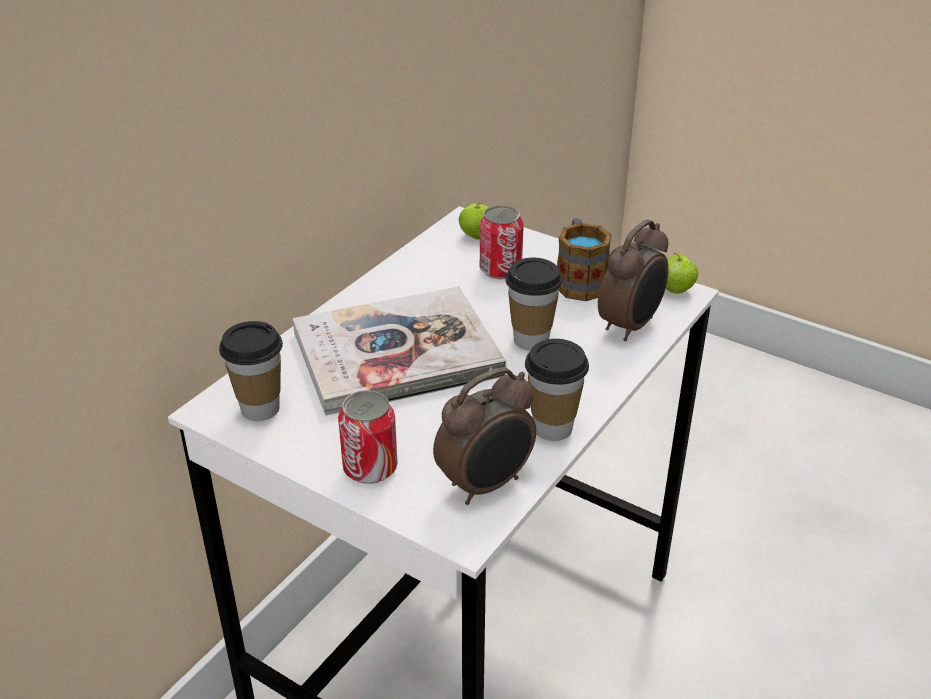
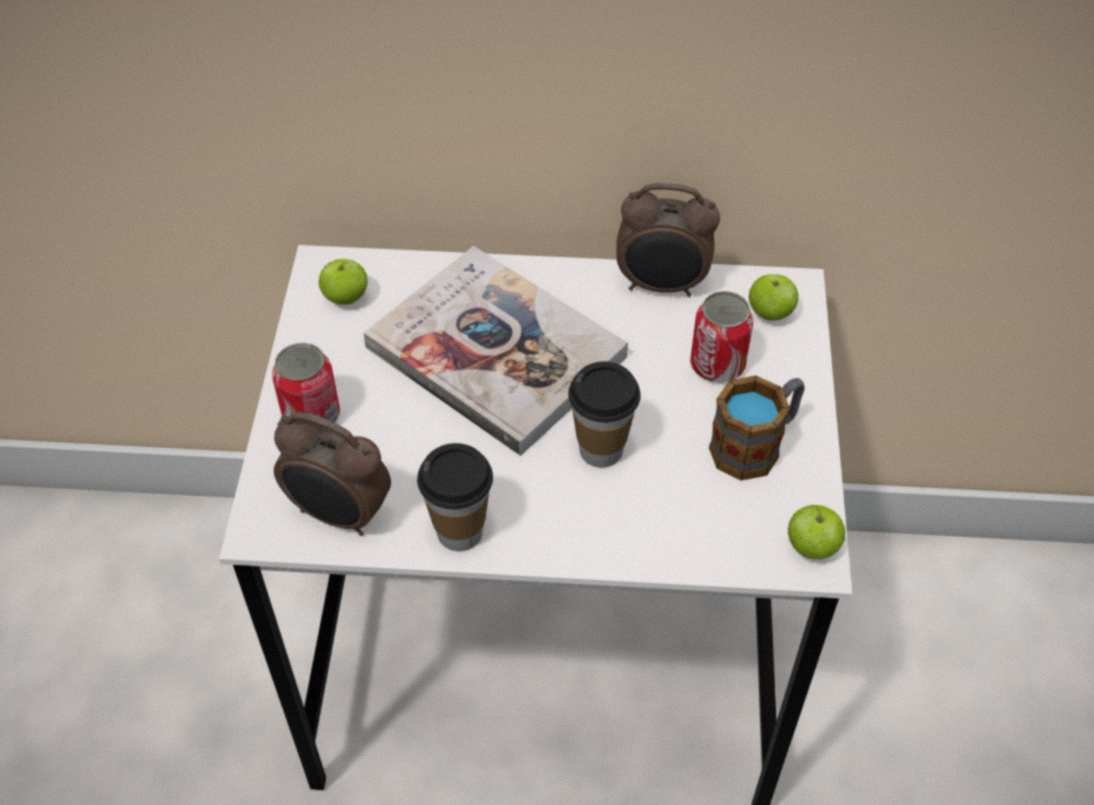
camera: 60 degrees right, 15 degrees up
(260, 409) = (346, 298): cup -> apple
(631, 326) = (698, 531): alarm clock -> alarm clock (662, 286)

